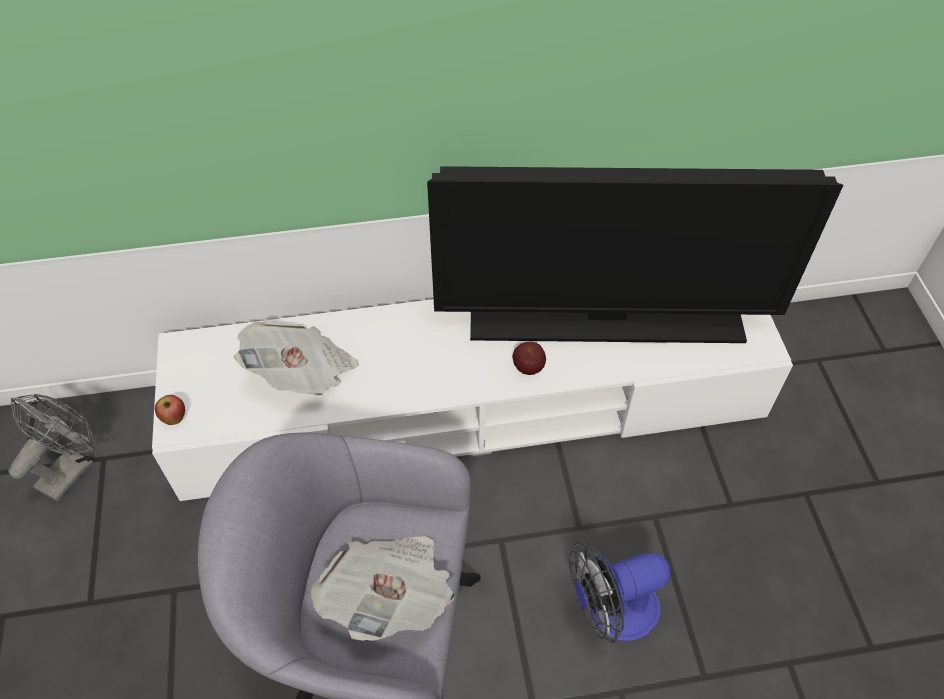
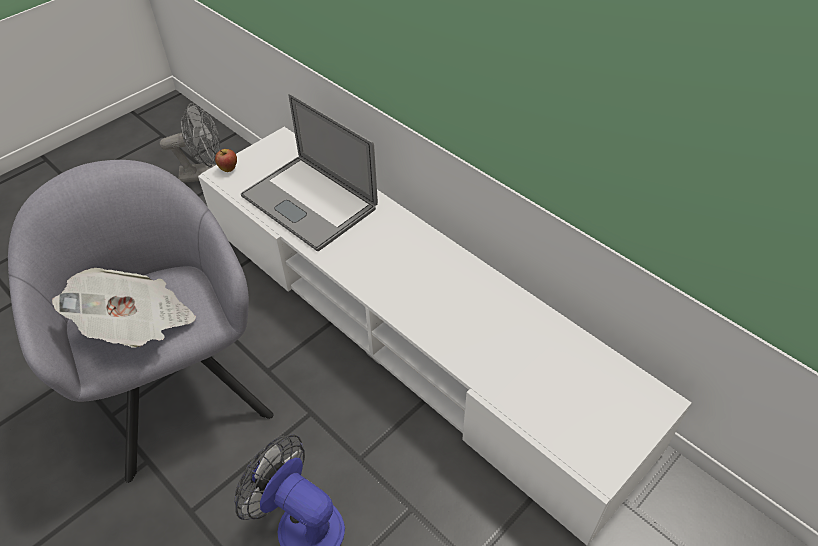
camera: 55 degrees right, 5 degrees down
(303, 373) = (309, 202): newspaper -> laptop
(528, 368) = (421, 313): apple -> none
(606, 322) = (513, 338): television -> none

